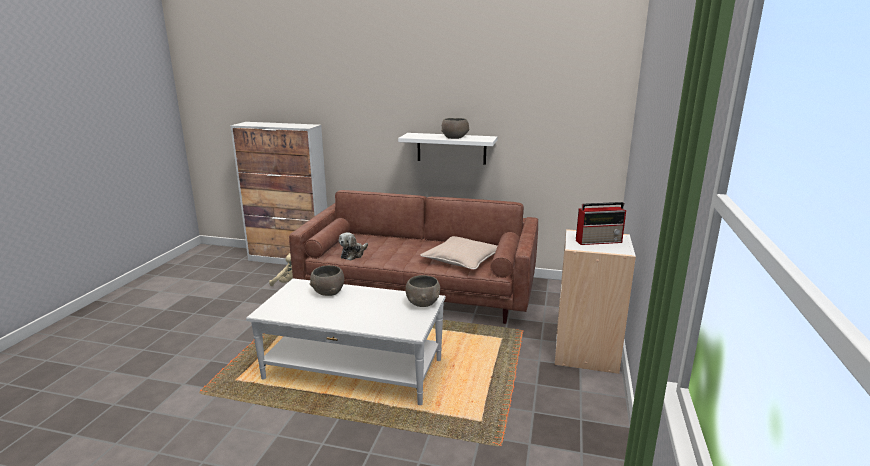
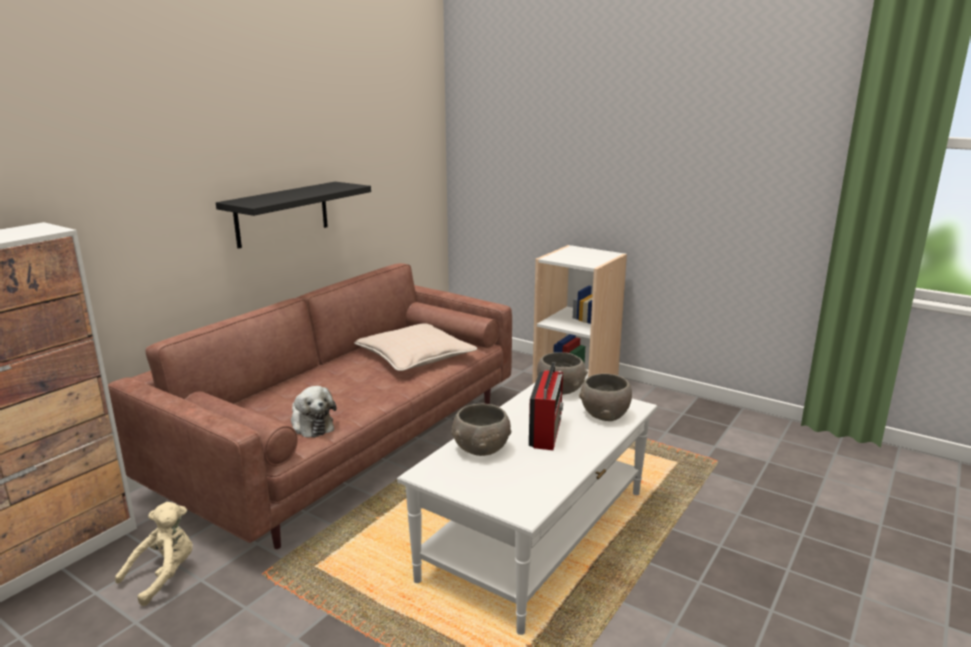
camera: 70 degrees left, 0 degrees up
(451, 148) = (282, 214): white shelf -> black shelf
(454, 137) = (310, 191): grey bowl -> grey bowl (604, 414)
(599, 241) = (581, 255): radio -> radio (546, 431)

